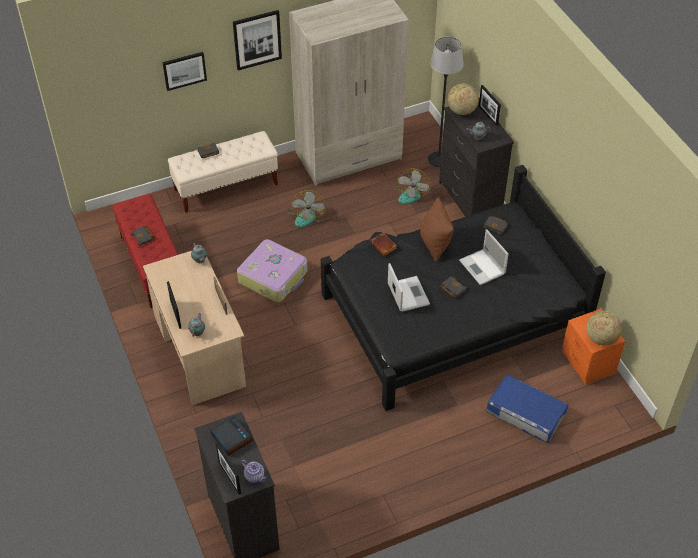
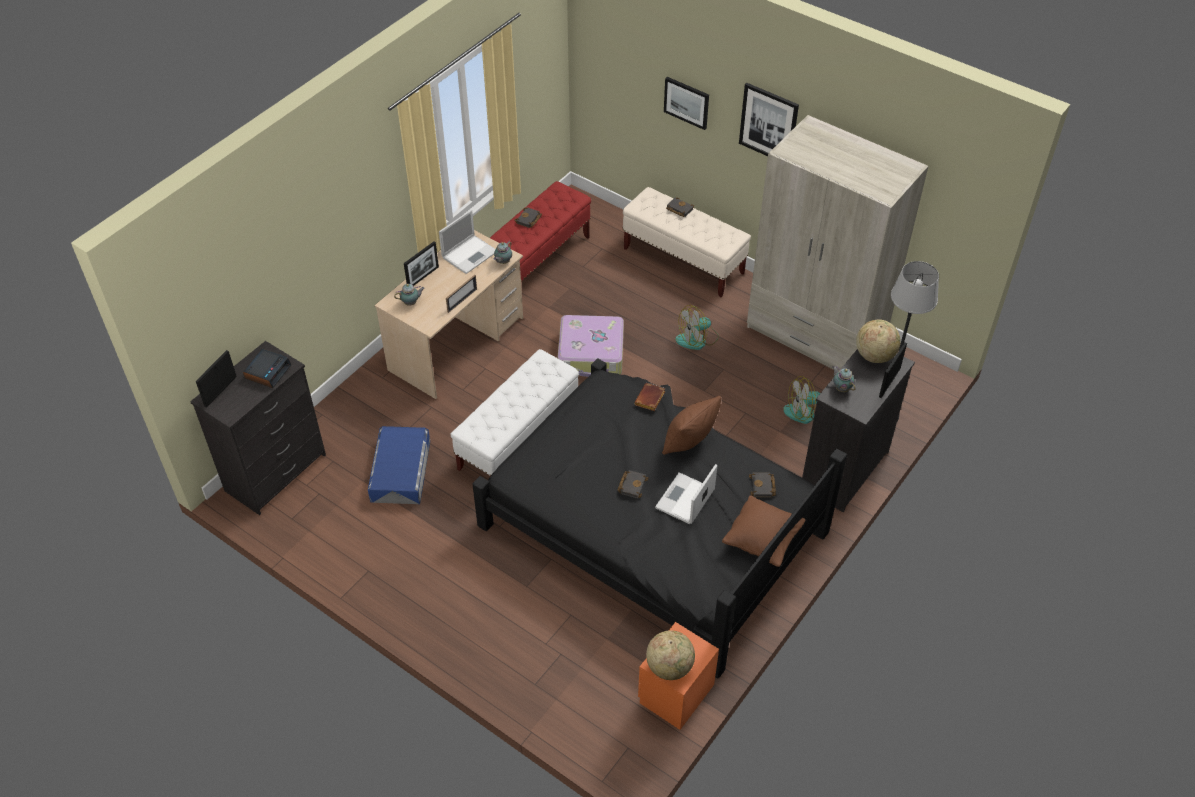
camera: 60 degrees right, 0 degrees up
(255, 476) = (231, 408): teapot -> none
(323, 353) = (518, 439): none -> white bench
(407, 293) = (595, 449): laptop -> laptop (470, 254)
(526, 412) = (557, 658): blue storage box -> blue storage box (401, 471)
(538, 246) = (762, 541): none -> brown pillow

